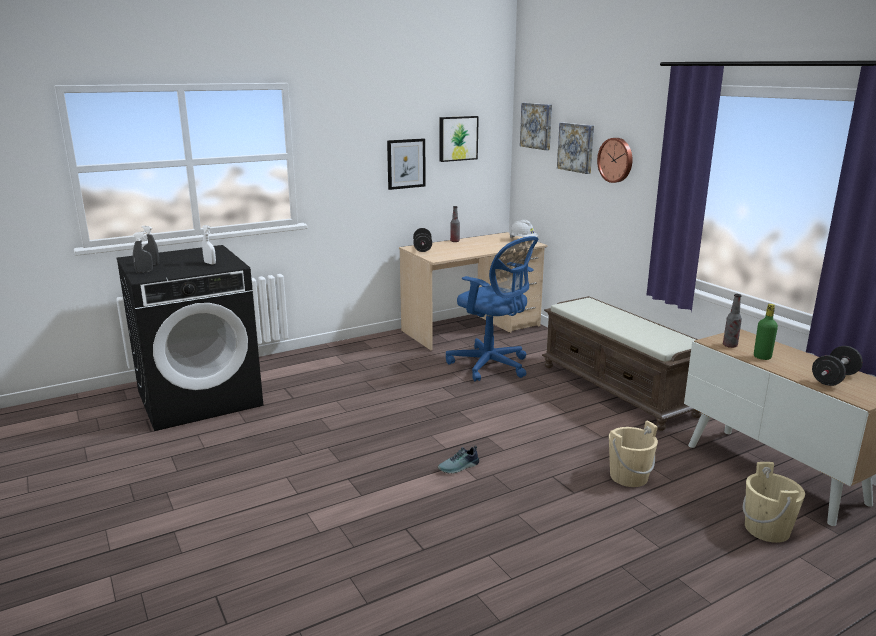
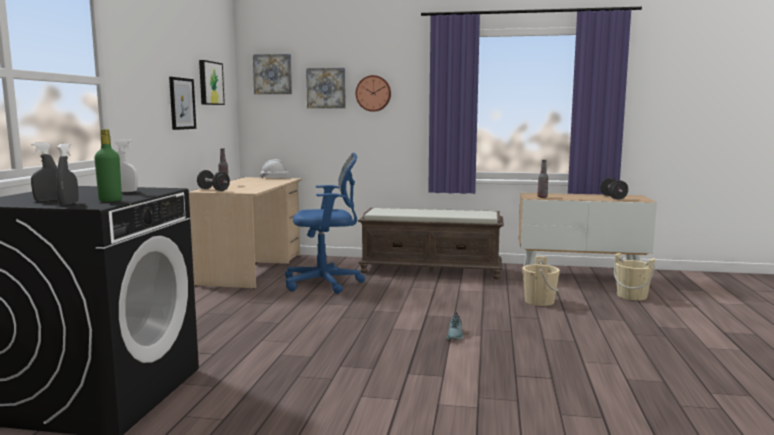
camera: 50 degrees left, 10 degrees down
(762, 357) = (567, 197): green bottle -> green bottle (110, 200)

